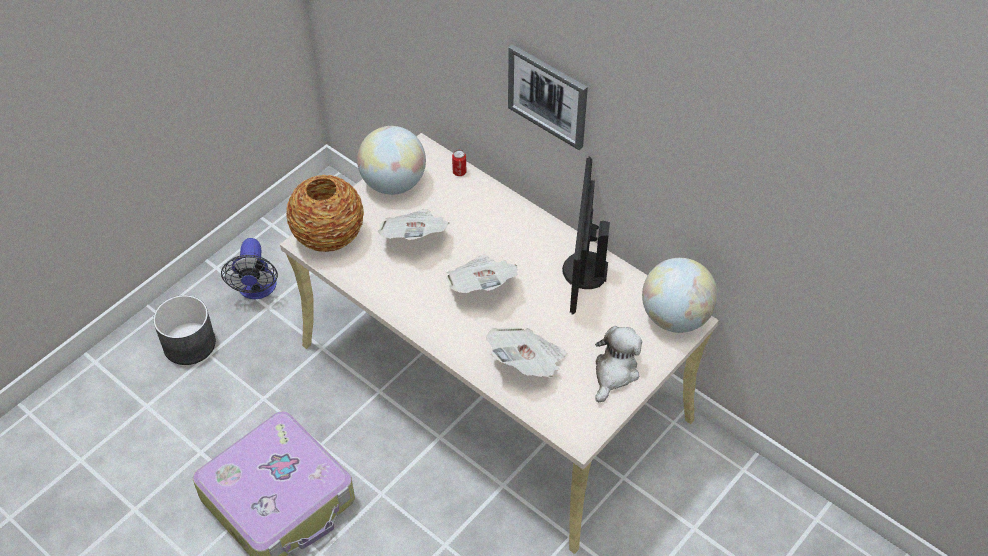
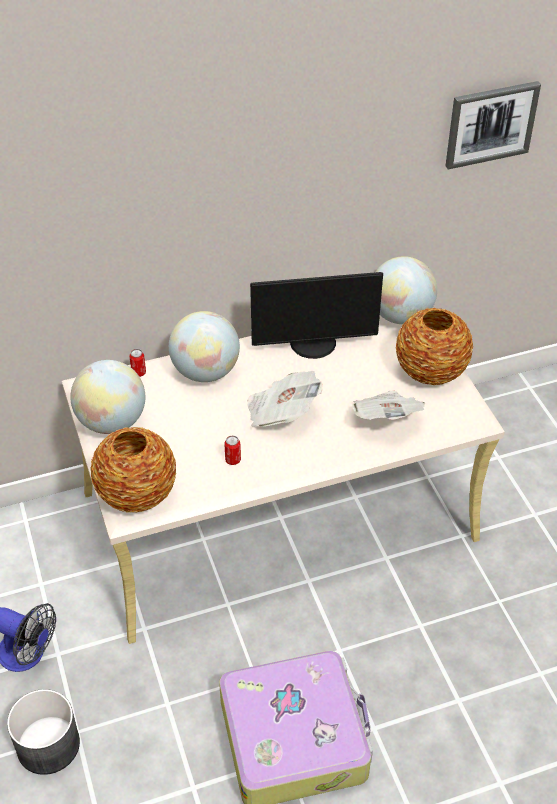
camera: 60 degrees left, 5 degrees down
(404, 278) = (233, 460): none -> can
(415, 237) = (190, 433): newspaper -> none
(492, 213) = (206, 372): none -> globe
(548, 96) = (210, 223): picture -> picture (490, 124)
(583, 270) = (313, 344): monitor -> monitor turned 45 degrees counterclockwise
(614, 372) = (431, 372): plush toy -> vase

